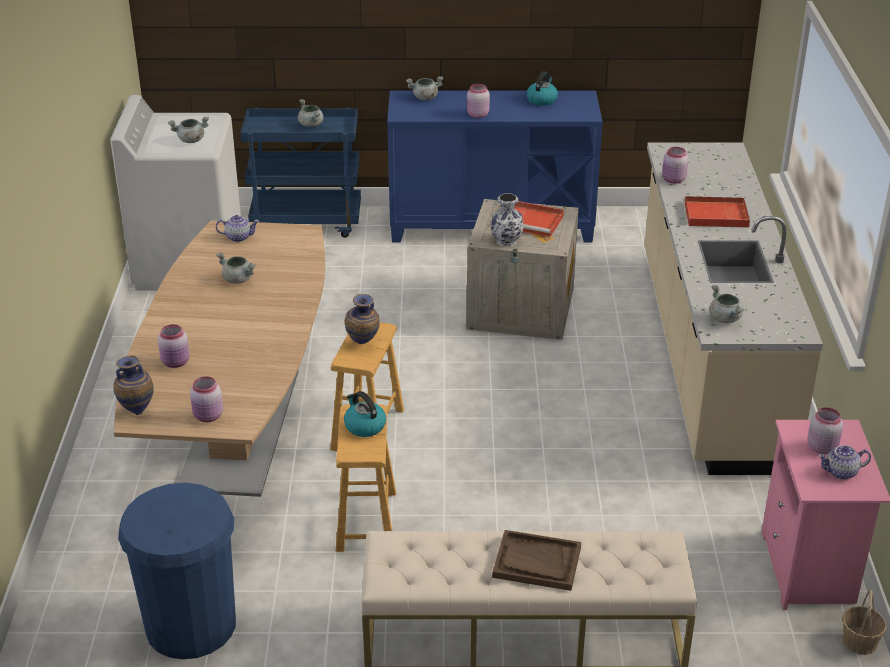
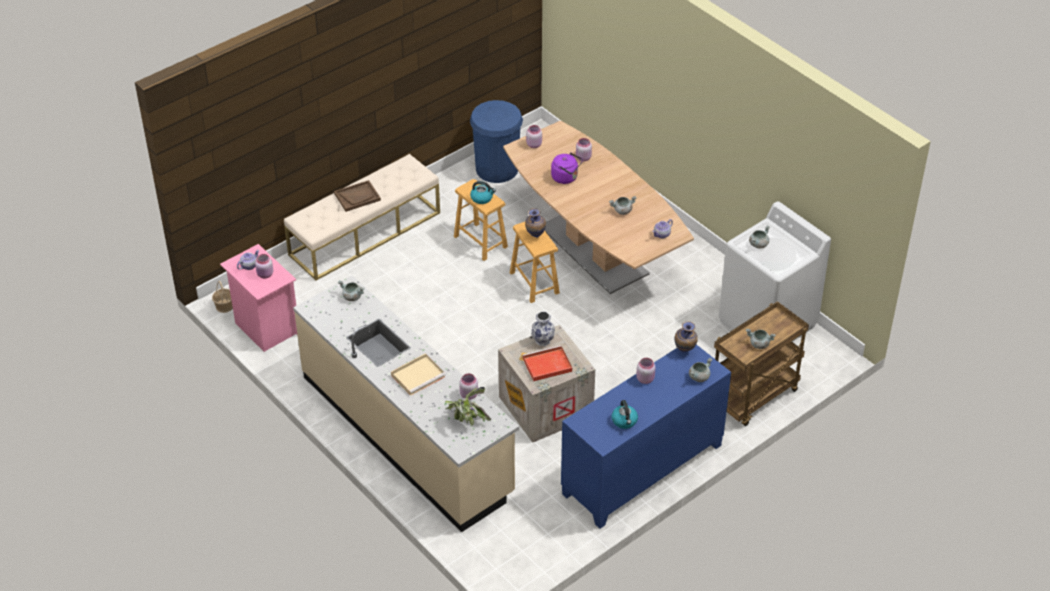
camera: 140 degrees right, 10 degrees up
(137, 411) = (564, 131): vase -> vase (685, 351)
(239, 349) = (566, 178): none -> purple kettle
(307, 223) = (753, 398): blue cart -> brown cart
(697, 165) = (466, 419): none -> potted plant
(714, 215) = (418, 375): red tray -> beige tray

